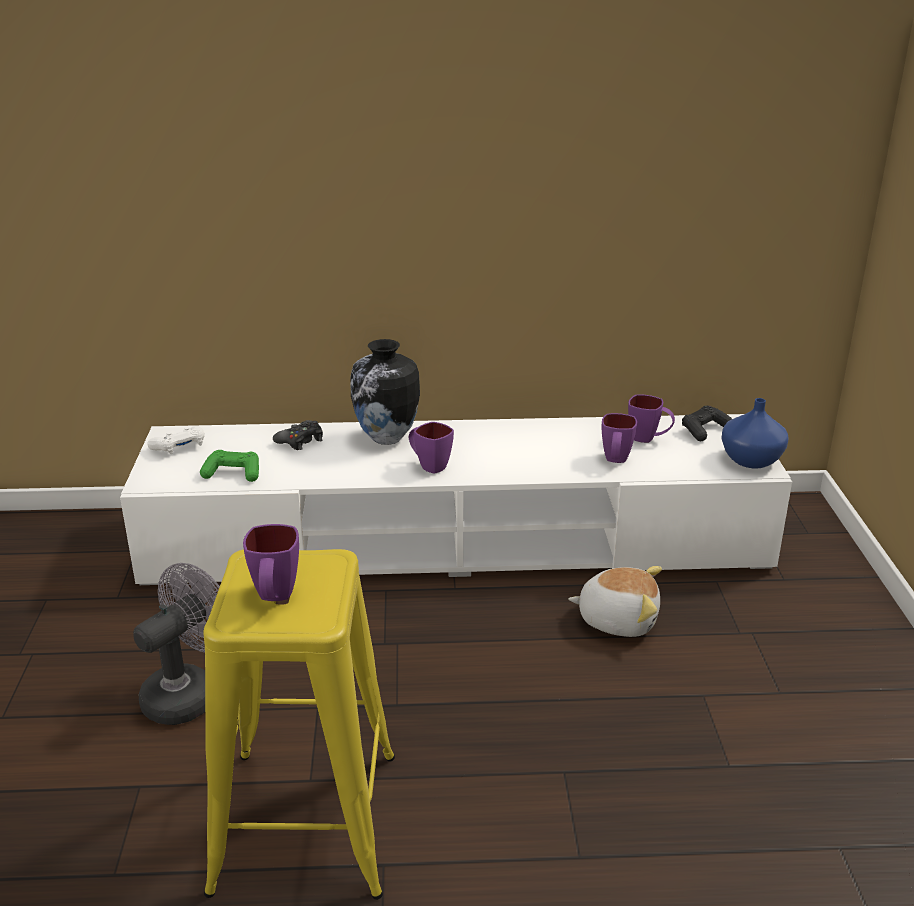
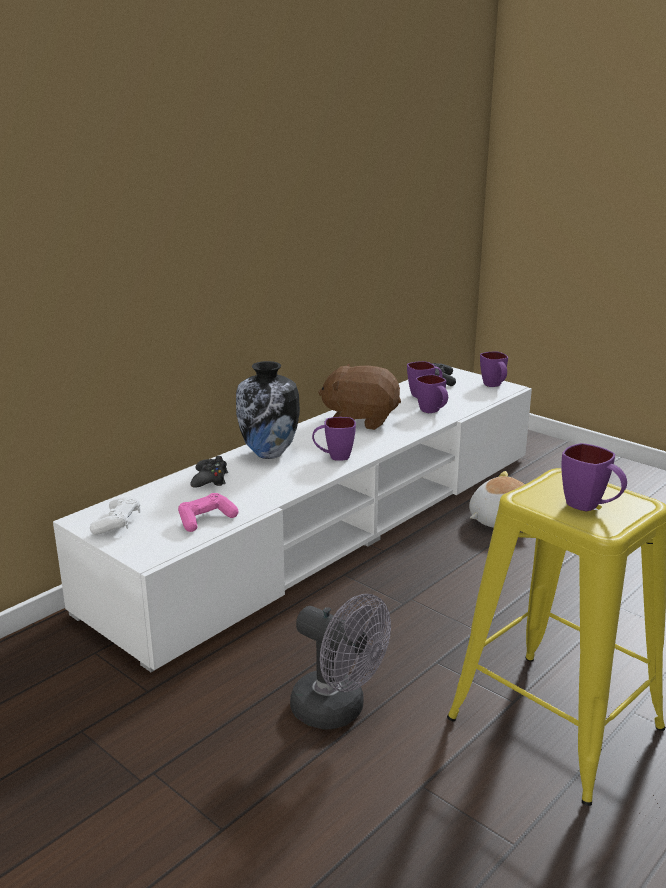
camera: 45 degrees left, 5 degrees down
(188, 693) = (338, 711): grey fan -> grey fan turned 135 degrees clockwise
(233, 473) = (206, 519): green game controller -> pink game controller
(529, 439) = (361, 419): none -> brown plush toy
(750, 460) = (494, 386): blue vase -> purple mug

